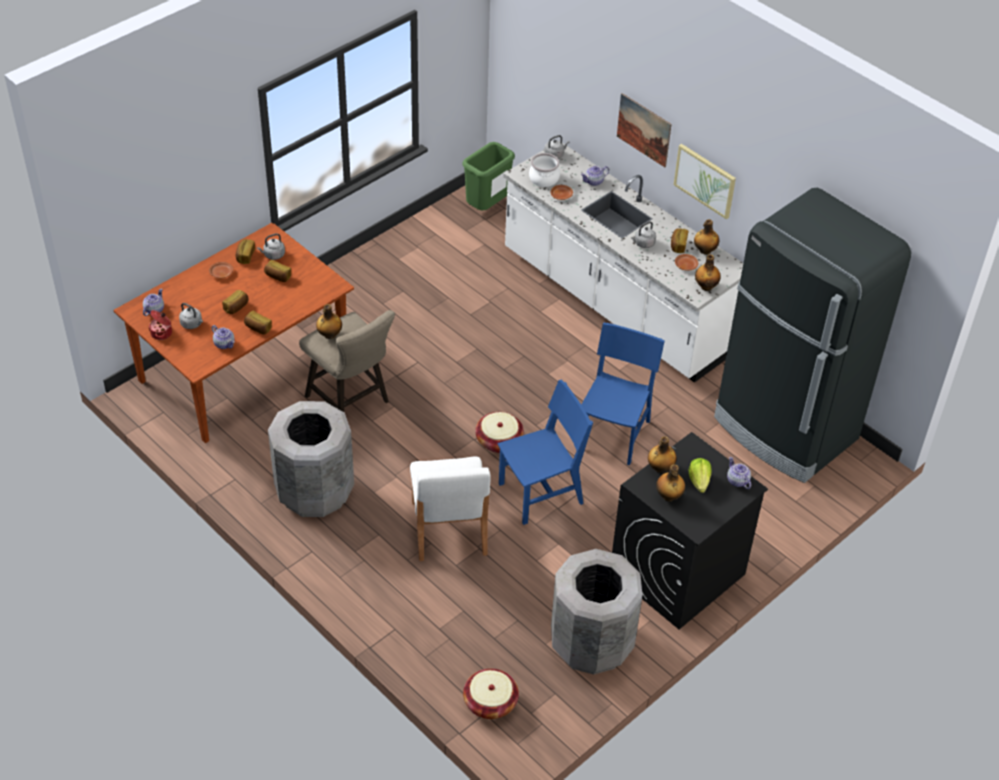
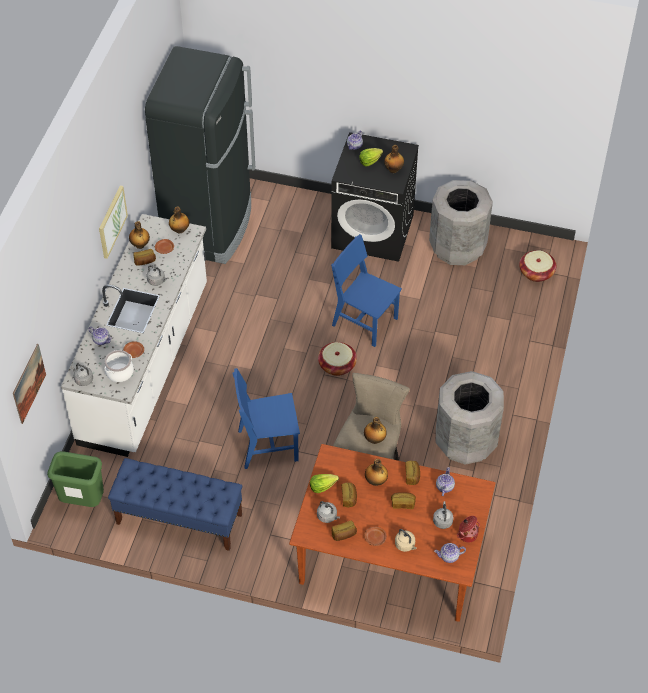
camera: 120 degrees left, 5 degrees up
(194, 288) = (405, 545): none -> beige kettle
(307, 266) = (322, 486): none -> lettuce
(415, 255) = (179, 519): none -> blue bench
(448, 529) = (433, 354): white chair -> none
(614, 434) = (282, 308): blue chair -> blue chair (268, 445)
(644, 130) = (84, 267): picture -> picture (29, 383)
(660, 468) = (375, 181): bottle -> bottle (376, 481)

